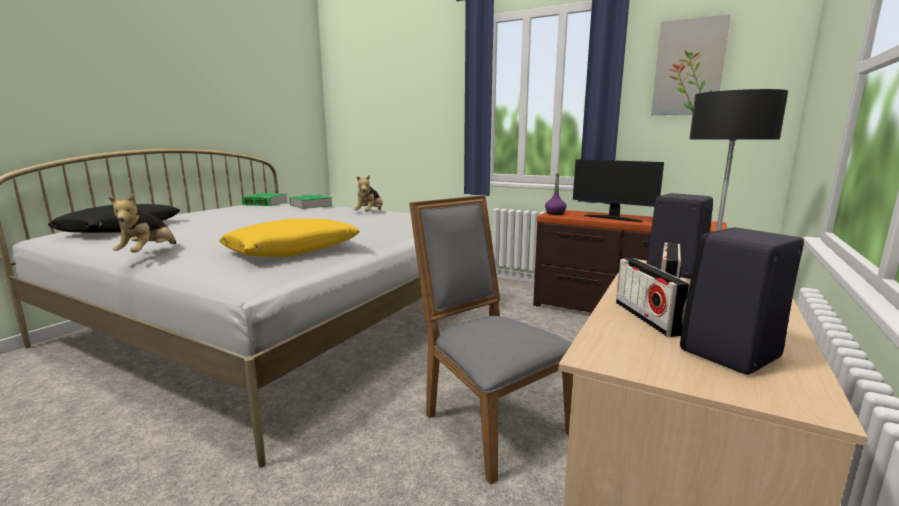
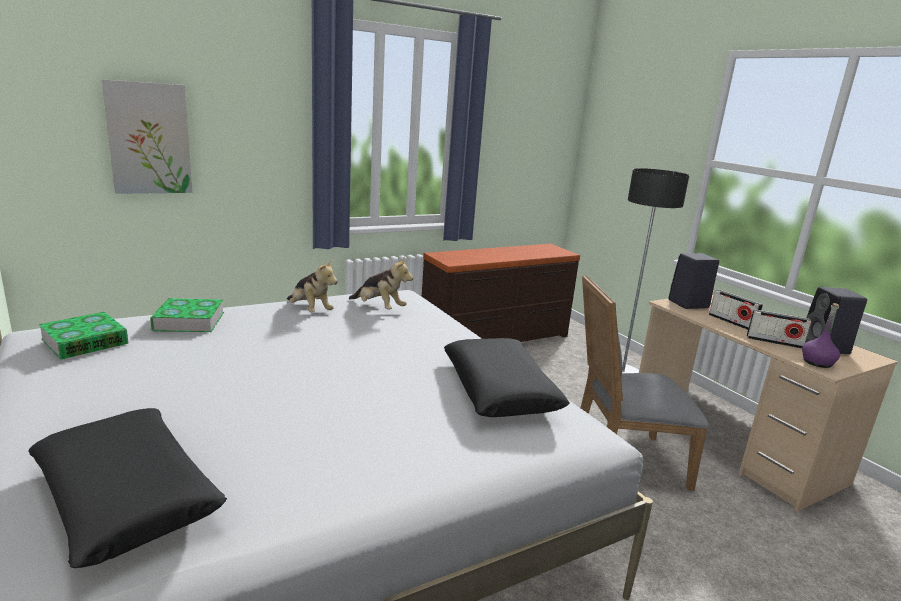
camera: 60 degrees left, 5 degrees up
(149, 253) = (418, 478): plush toy -> plush toy (379, 308)
(293, 250) = (499, 389): yellow pillow -> black pillow
(555, 213) = (449, 259): purple bottle -> purple bottle (817, 362)
(612, 218) = (498, 256): monitor -> none
(688, 68) = (519, 113): picture -> picture (149, 138)

